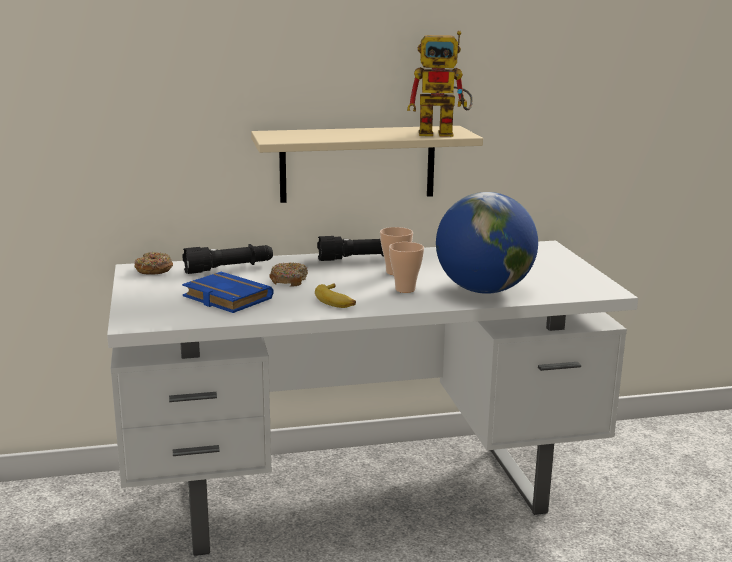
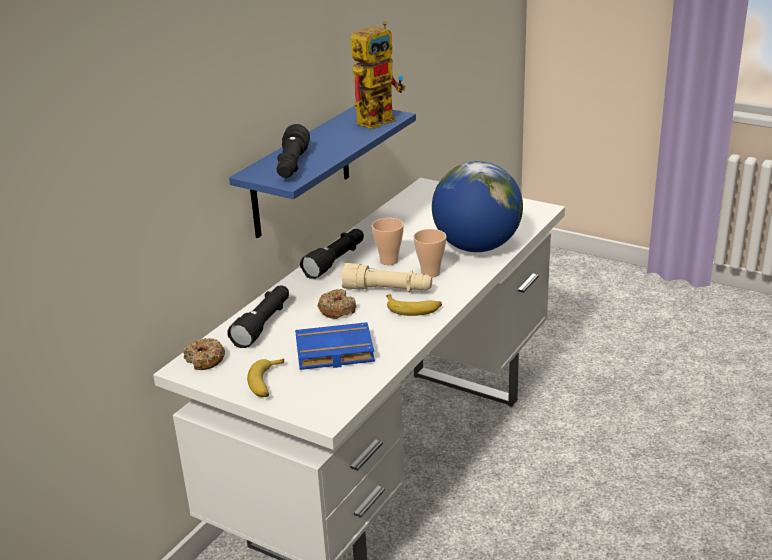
camera: 45 degrees left, 10 degrees up
(151, 294) = (267, 383): none -> banana
(302, 135) = (292, 165): none -> black flashlight
(349, 285) = (387, 290): none -> beige flashlight
(357, 164) = (301, 172): beige shelf -> blue shelf

